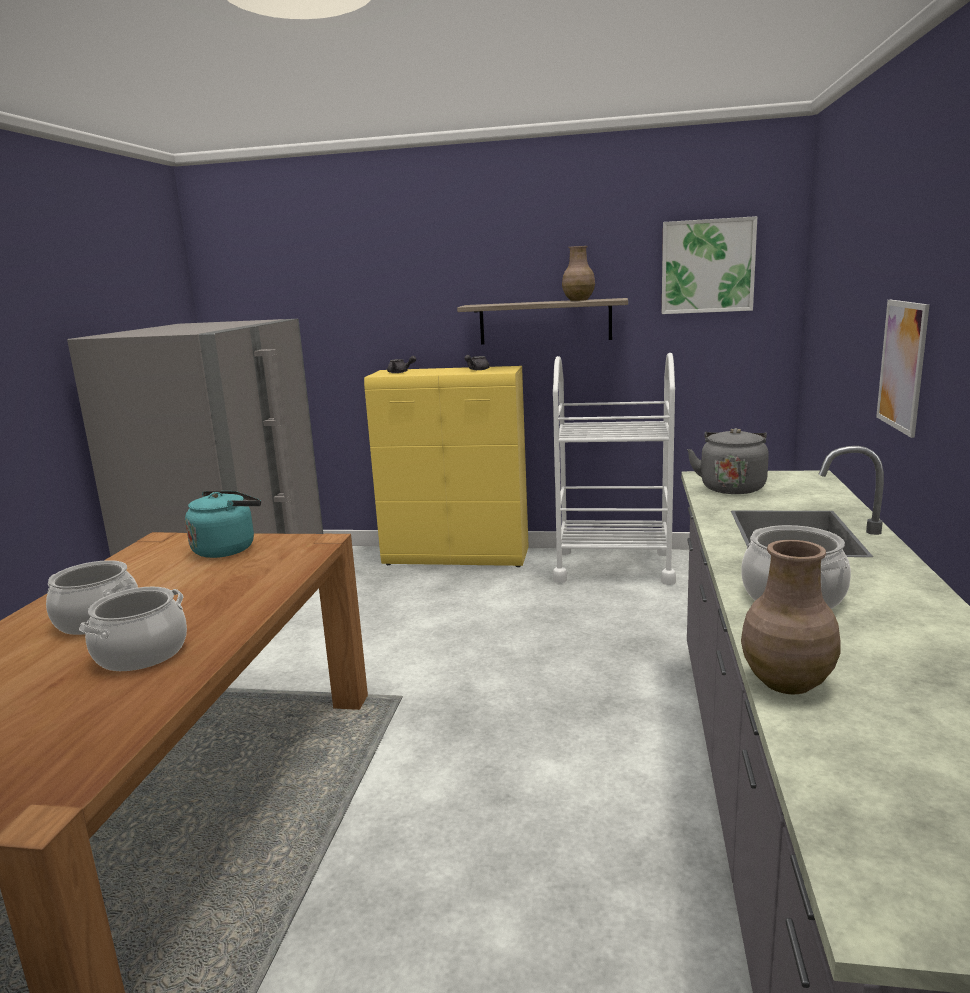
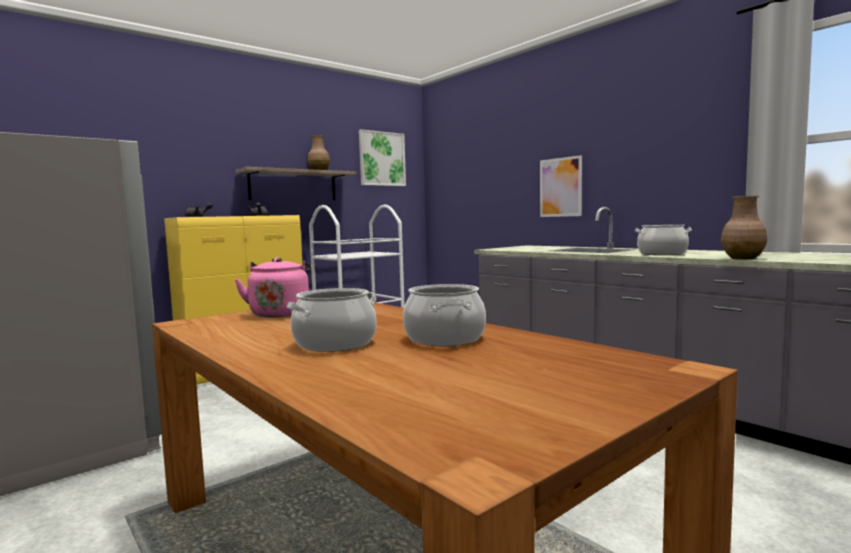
camera: 50 degrees left, 10 degrees down
(227, 549) = (280, 313): turquoise kettle -> pink kettle
(731, 487) = (516, 249): grey kettle -> none

